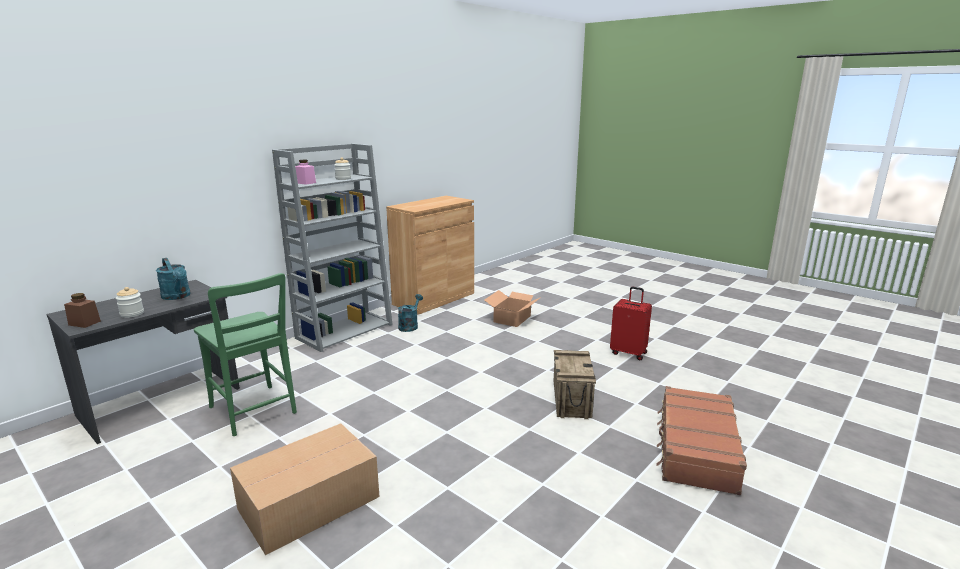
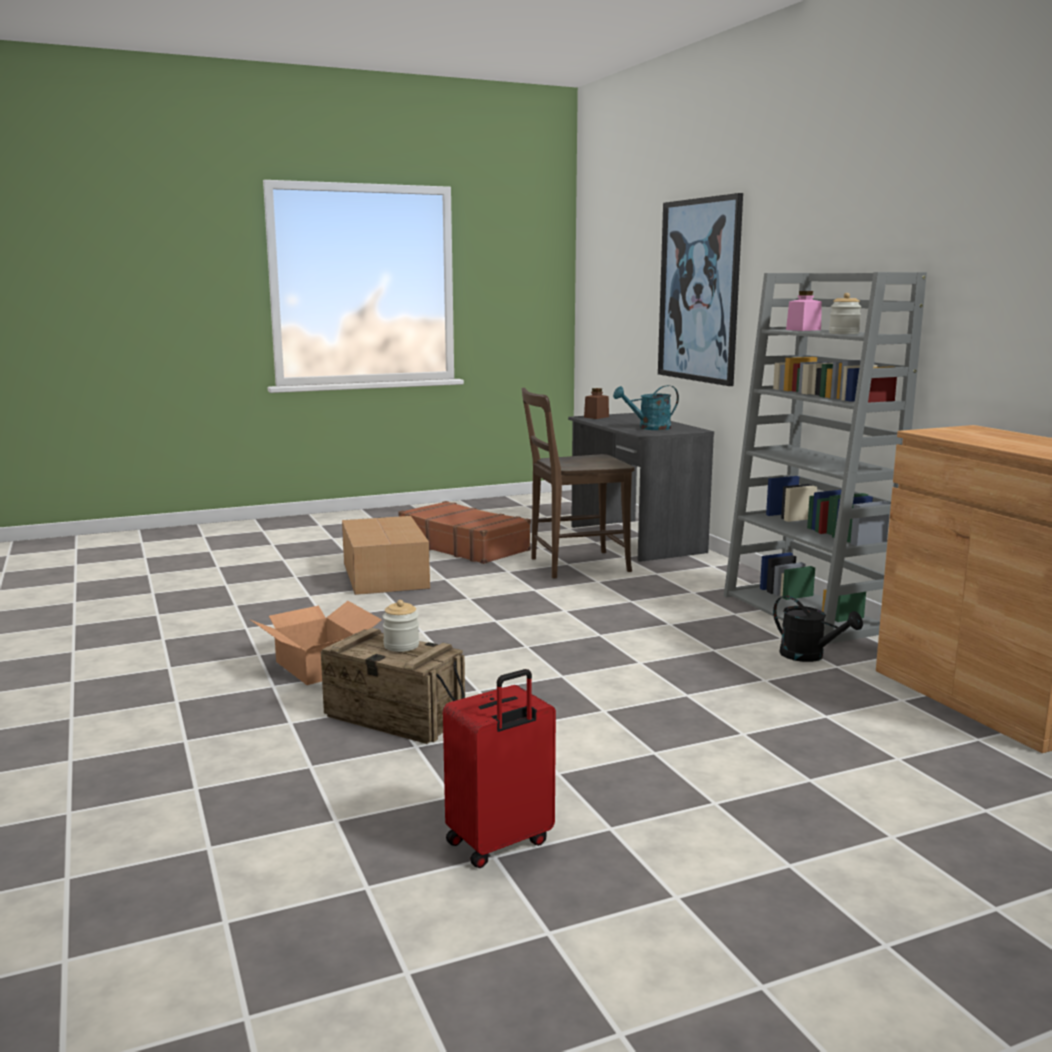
camera: 115 degrees right, 5 degrees down
(126, 175) = (699, 291): none -> picture
(132, 314) = (607, 422): jar -> jar (401, 646)
(254, 412) = (574, 565): green chair -> brown chair
(410, 326) = (809, 656): turquoise watering can -> black watering can
(512, 319) = (812, 758): cardboard box -> cardboard box (317, 667)
(695, 449) = (145, 763): brown suitcase -> brown suitcase (464, 546)

